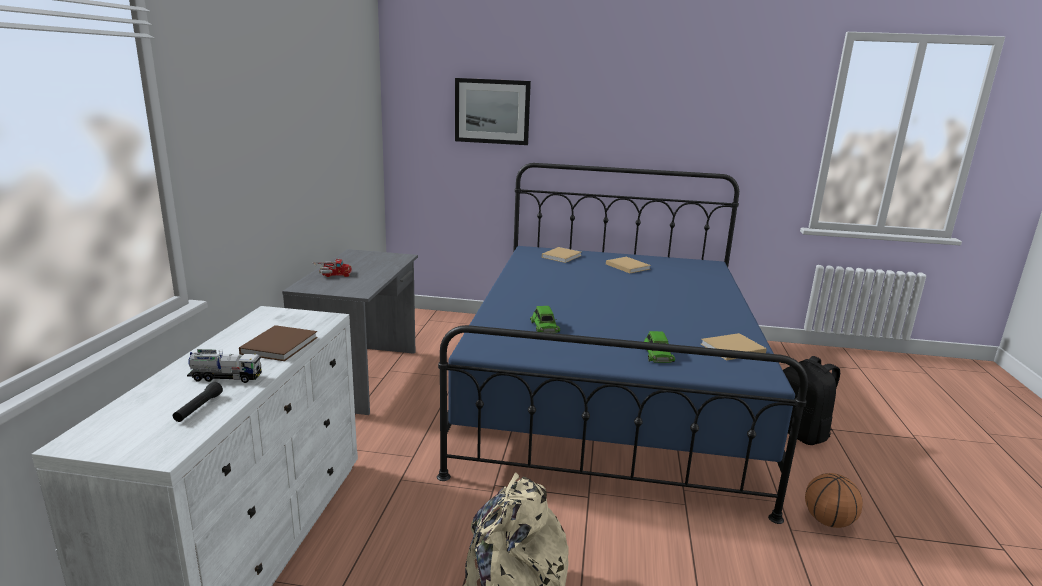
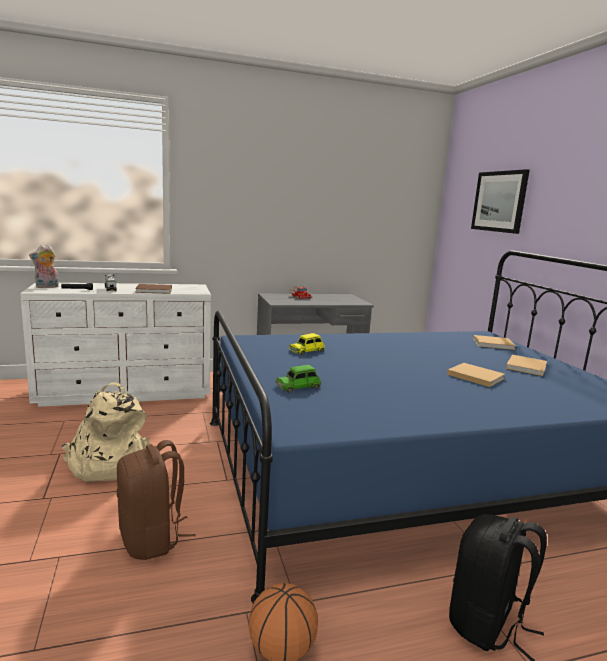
camera: 65 degrees right, 5 degrees down
(128, 439) = (46, 287): none -> plush toy
(544, 327) = (307, 350): green toy car -> yellow toy car
(686, 569) = (152, 539): none -> brown backpack
(731, 349) = (356, 416): beige book -> beige book (474, 376)

